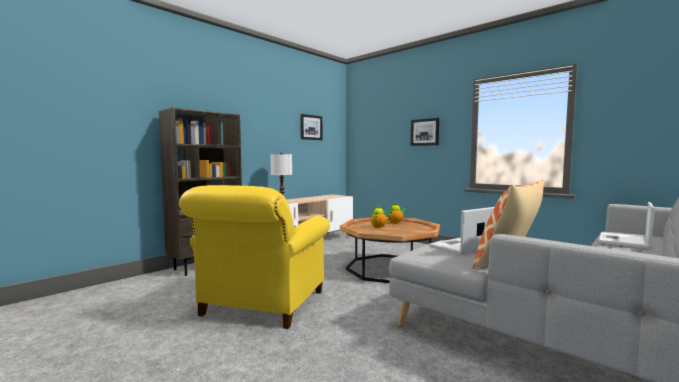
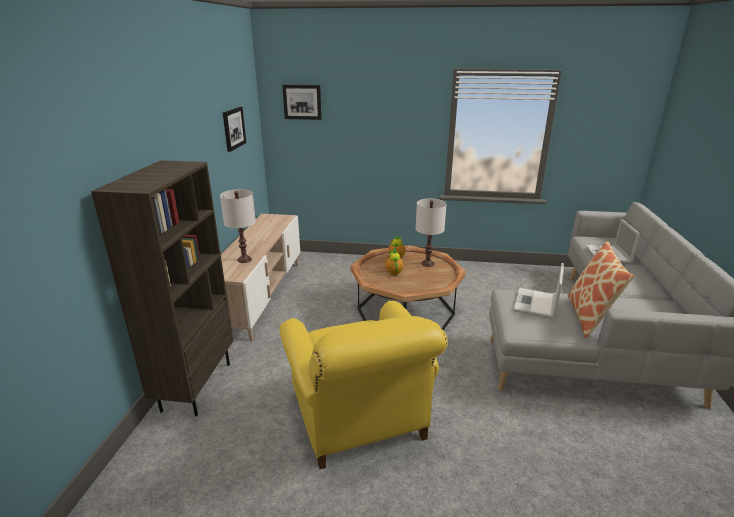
camera: 35 degrees left, 20 degrees up
(414, 227) = (427, 263): none -> white table lamp
(425, 132) = (389, 128): picture -> picture (302, 102)

